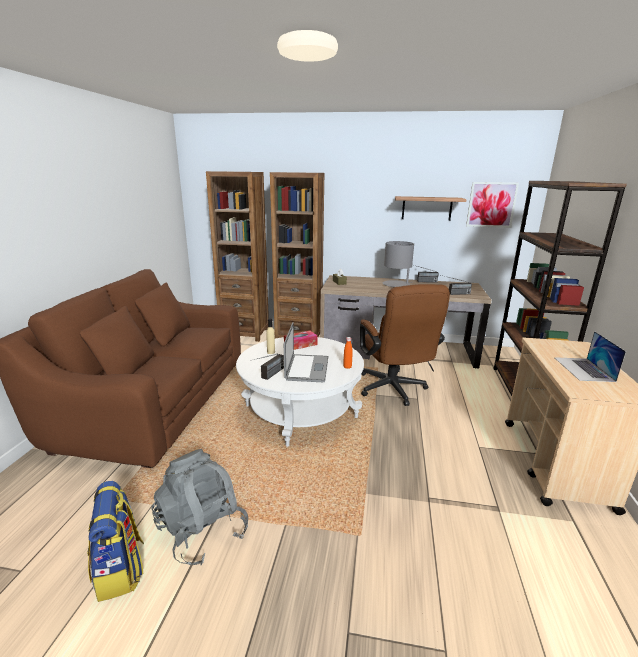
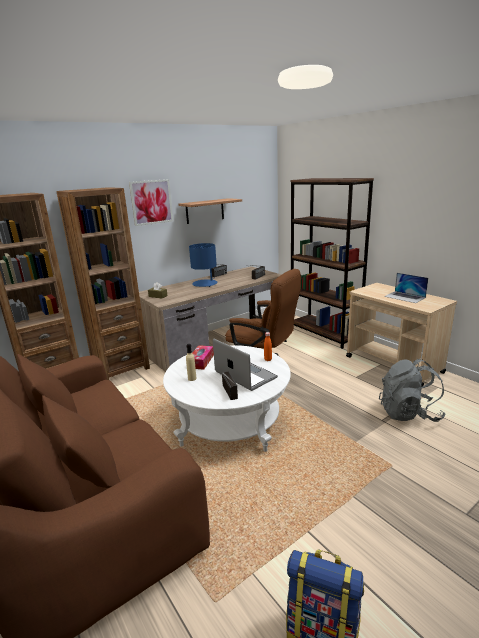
camera: 45 degrees left, 0 degrees up
(202, 531) = (320, 549): grey backpack -> grey backpack (409, 413)
(396, 284) = (205, 284): grey table lamp -> blue table lamp
(491, 205) = (248, 201): picture -> picture (151, 202)

